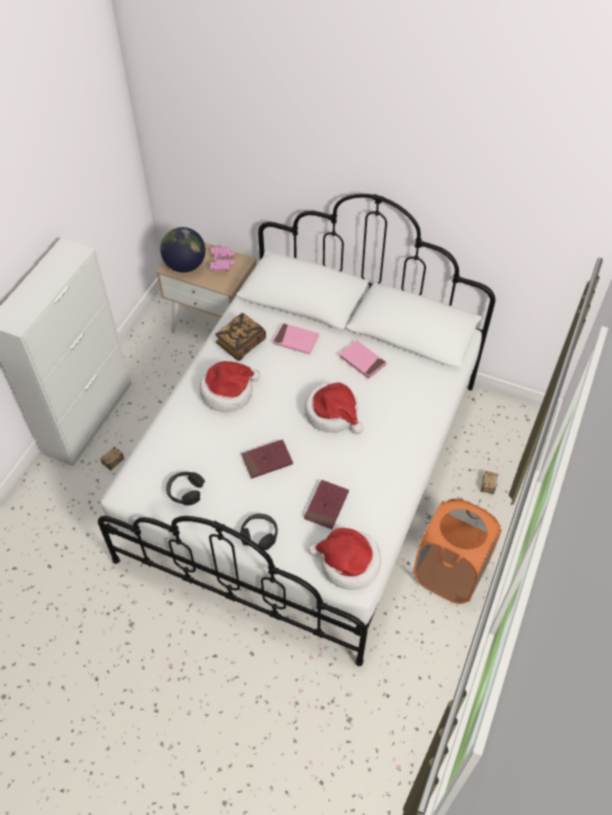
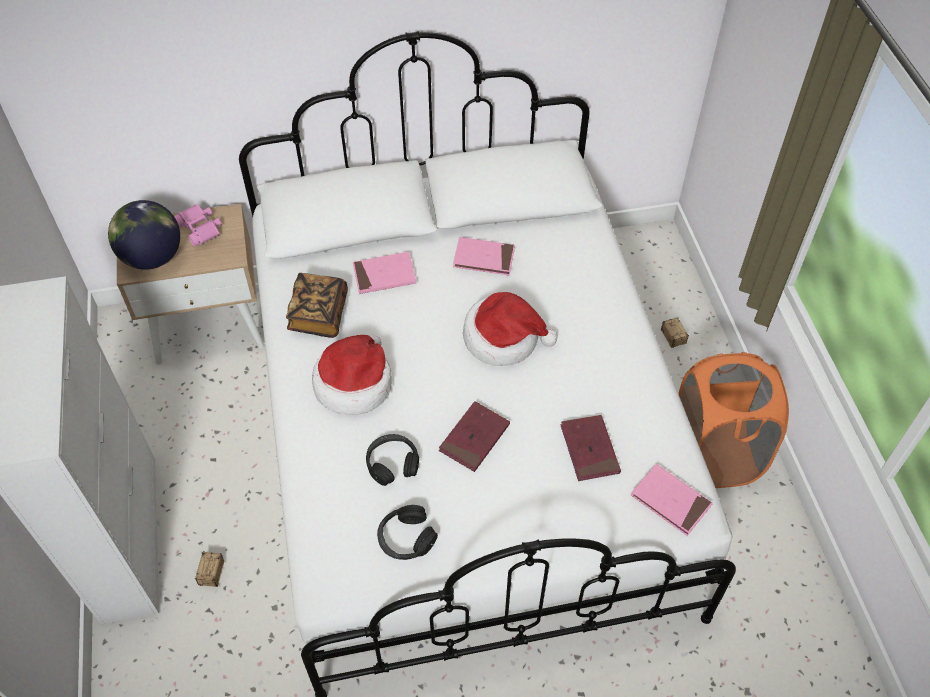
camera: 35 degrees left, 0 degrees up
(259, 534) = (543, 533): black headphones -> black headphones (392, 463)
(347, 563) = (670, 501): hat -> pink book

